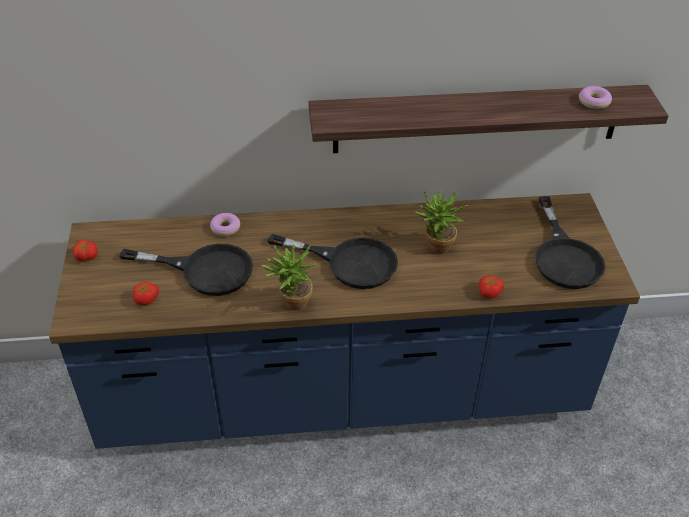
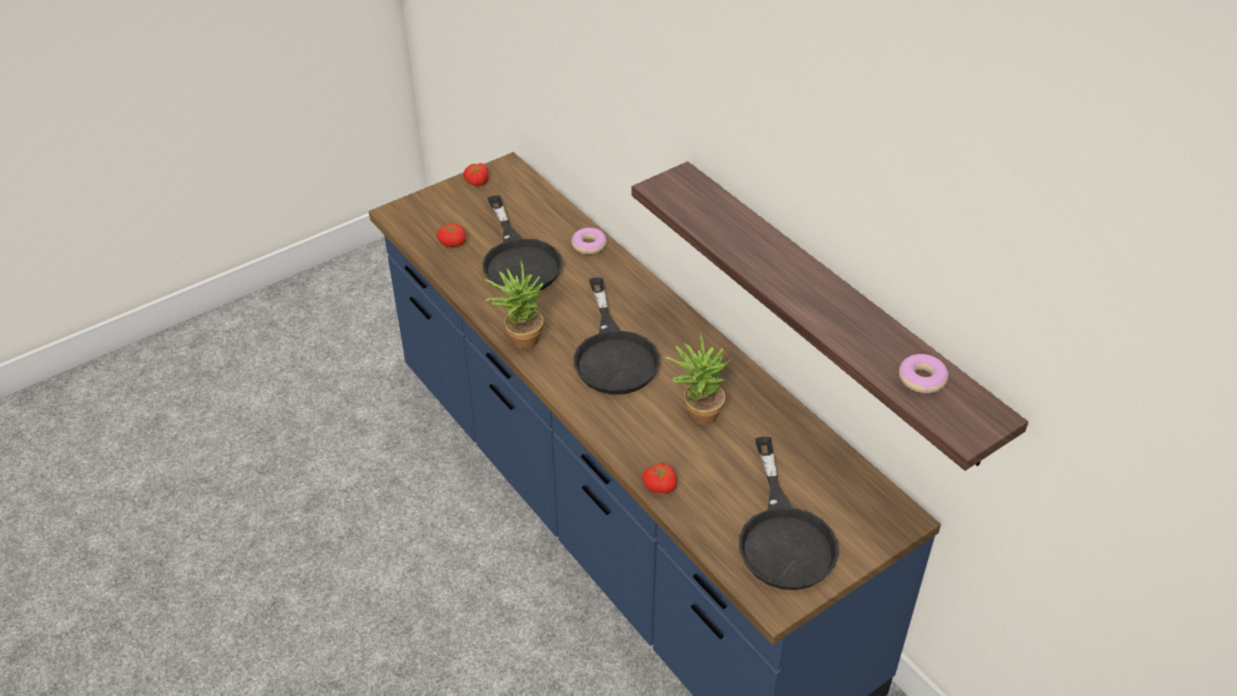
camera: 60 degrees right, 0 degrees up
(565, 256) = (784, 536): black frying pan -> black frying pan turned 60 degrees counterclockwise

